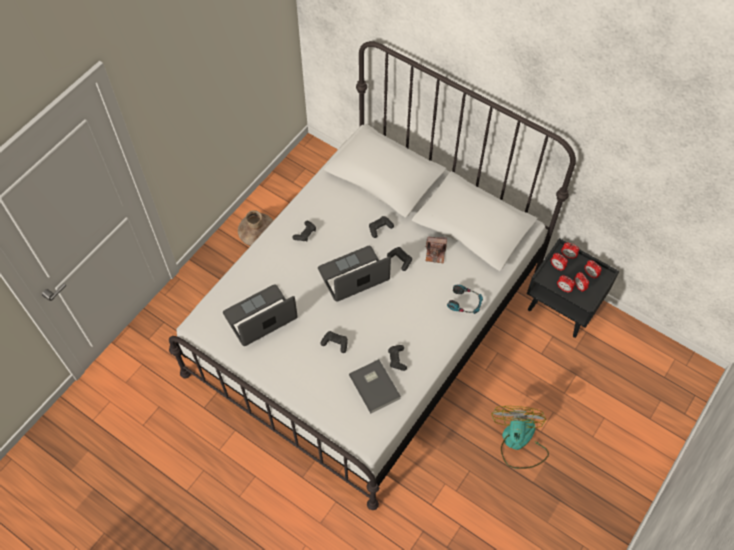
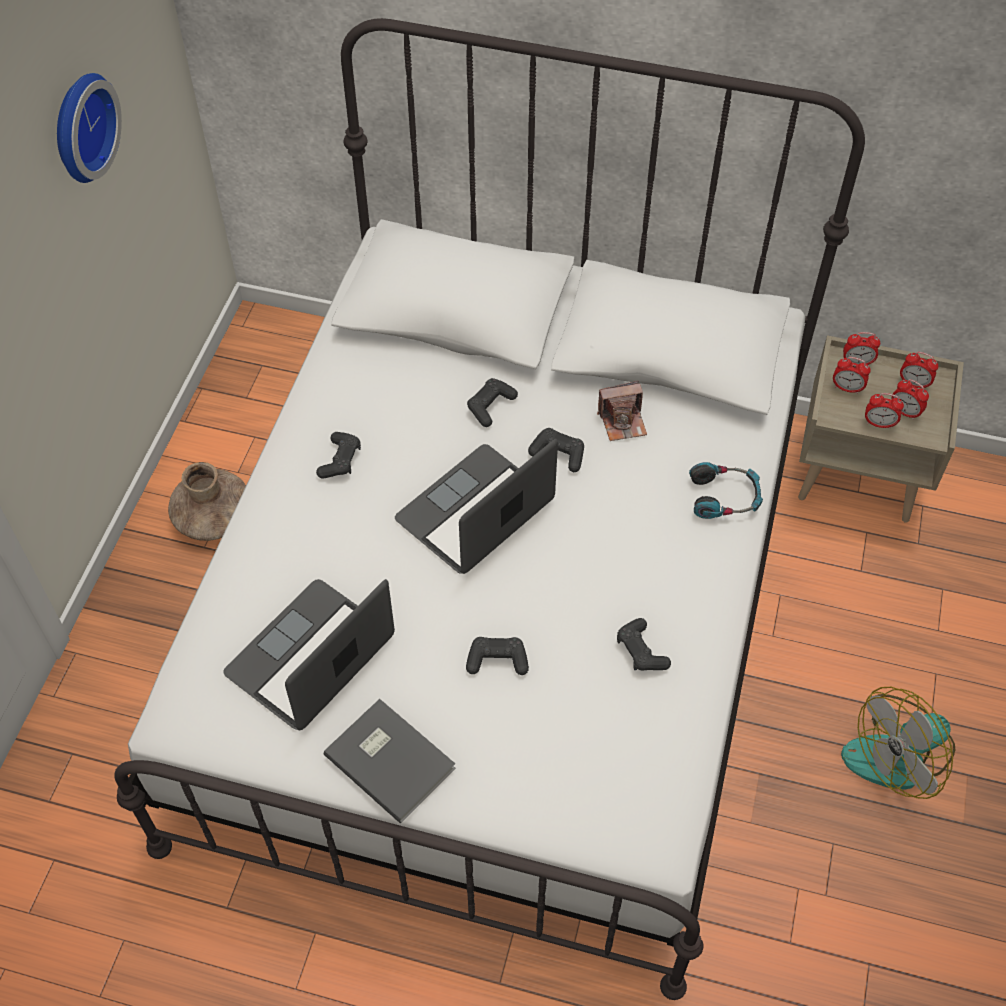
camera: 20 degrees left, 5 degrees down
(232, 60) = (79, 126): none -> wall clock
(375, 385) = (620, 720): grey book -> grey book (390, 759)
(518, 442) = (899, 754): fan -> fan turned 105 degrees counterclockwise
(563, 307) = (859, 474): black nightstand -> beige nightstand

